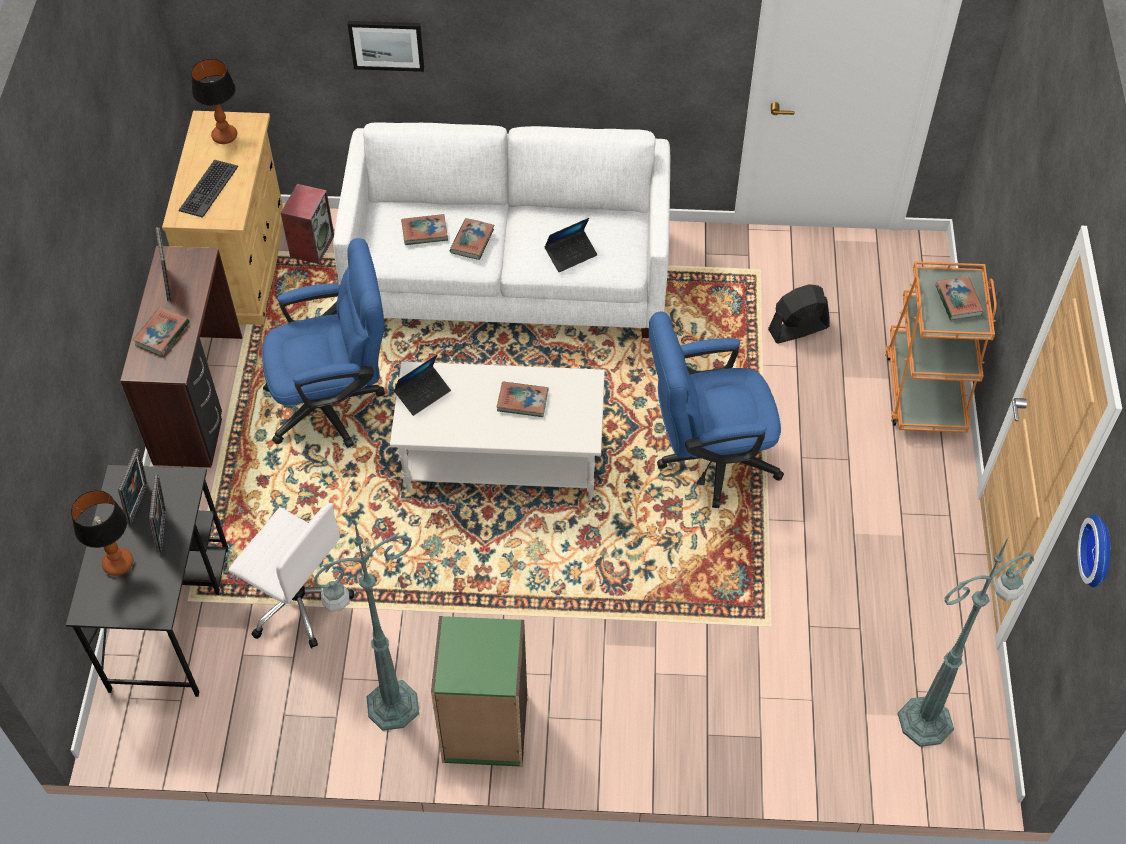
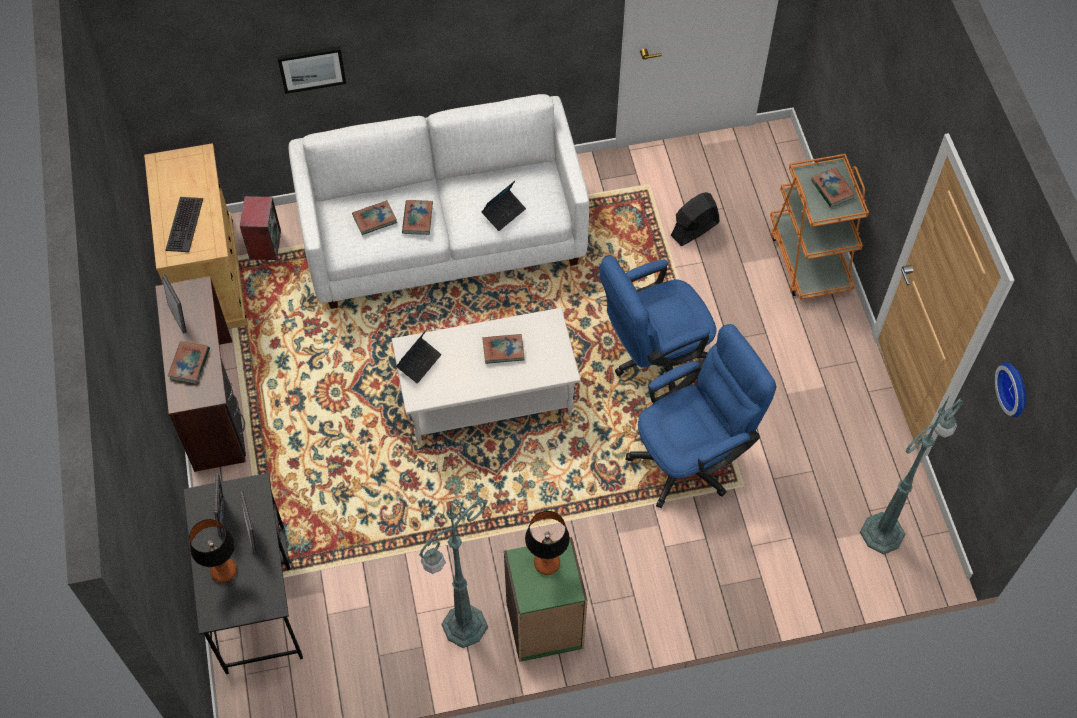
camera: 15 degrees left, 5 degrees up
(225, 136) = (181, 172): table lamp -> table lamp (547, 563)
(298, 601) = (358, 558): white office chair -> none
(335, 403) = (332, 381): blue office chair -> blue office chair (692, 458)

